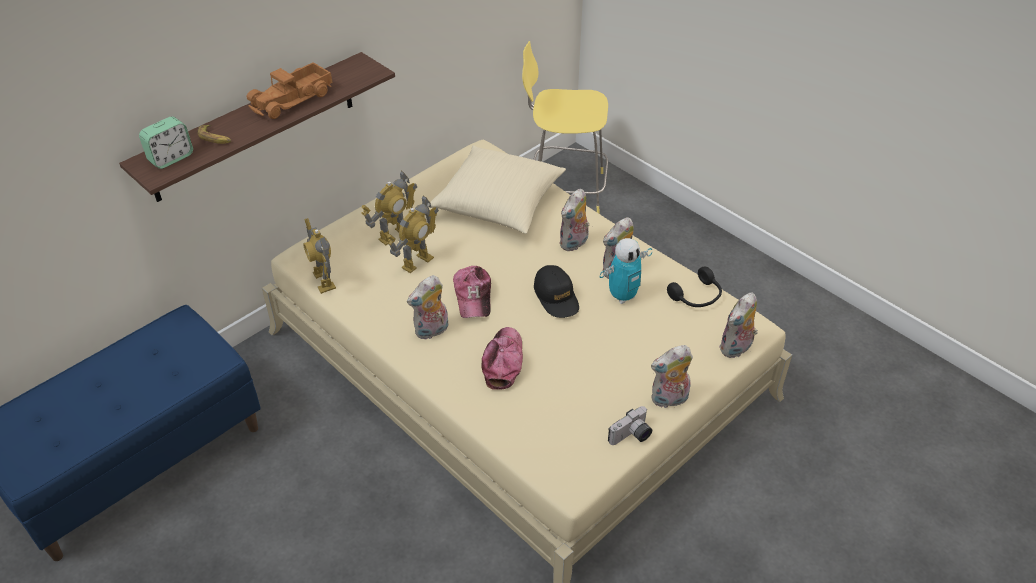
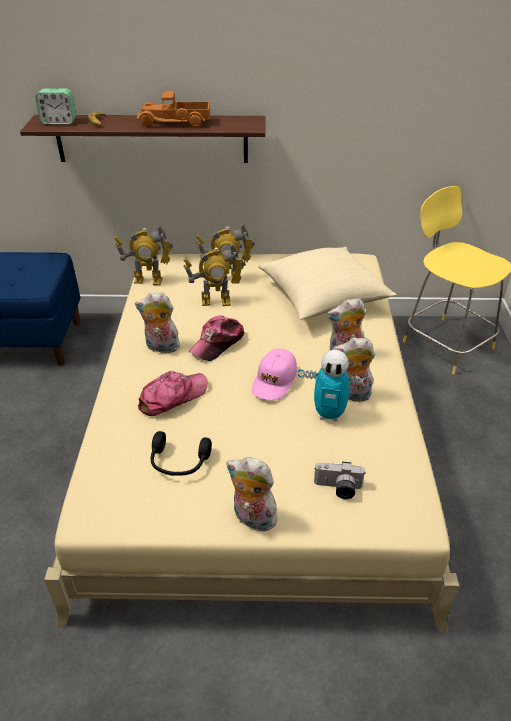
camera: 45 degrees right, 5 degrees down
(324, 280) = (148, 281): toy robot -> toy robot turned 105 degrees counterclockwise
(556, 297) = (274, 380): black cap -> pink cap
(631, 436) = (181, 521): camera -> camera (338, 489)
(697, 297) = (395, 457): black headphones -> black headphones (178, 462)
(736, 349) = (372, 525): plush toy -> none

